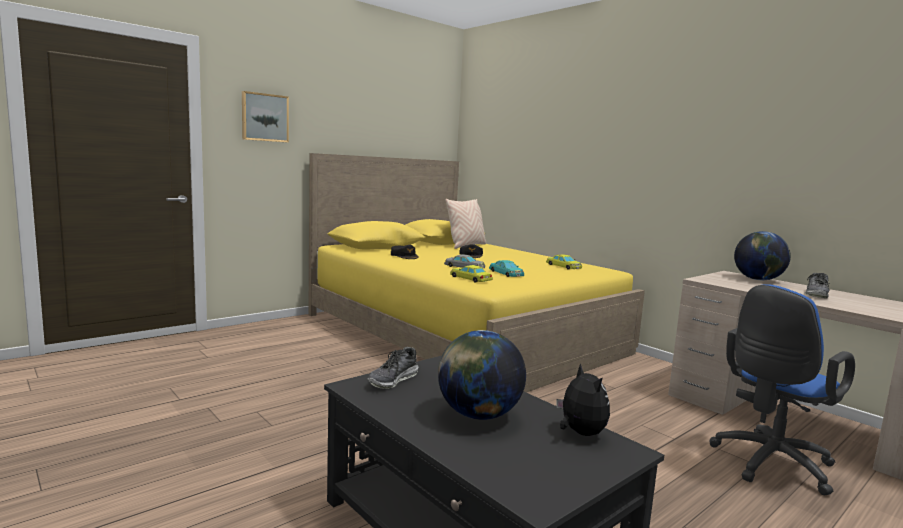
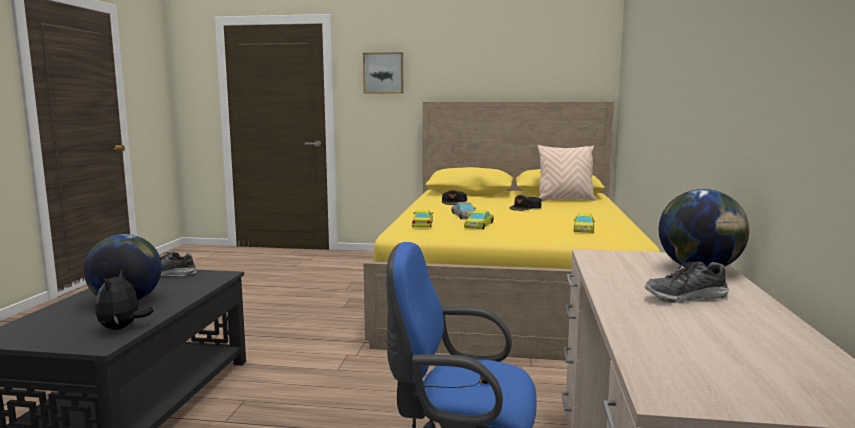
camera: 50 degrees right, 0 degrees up
(506, 273) = (479, 225): turquoise toy car -> yellow toy car
(580, 433) = (122, 328): plush toy -> plush toy turned 150 degrees clockwise

